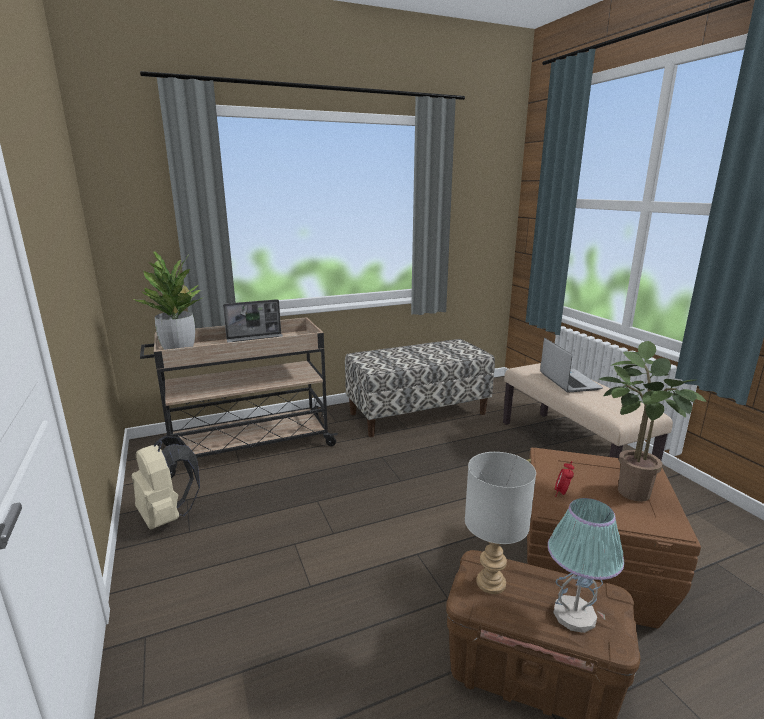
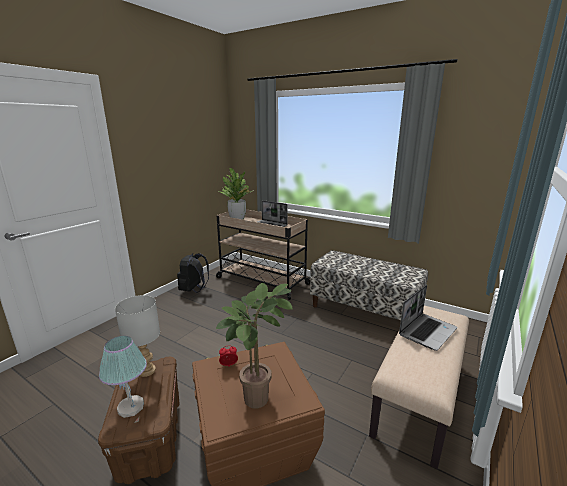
camera: 55 degrees right, 0 degrees up
(168, 516) = (194, 290): beige backpack -> black backpack

